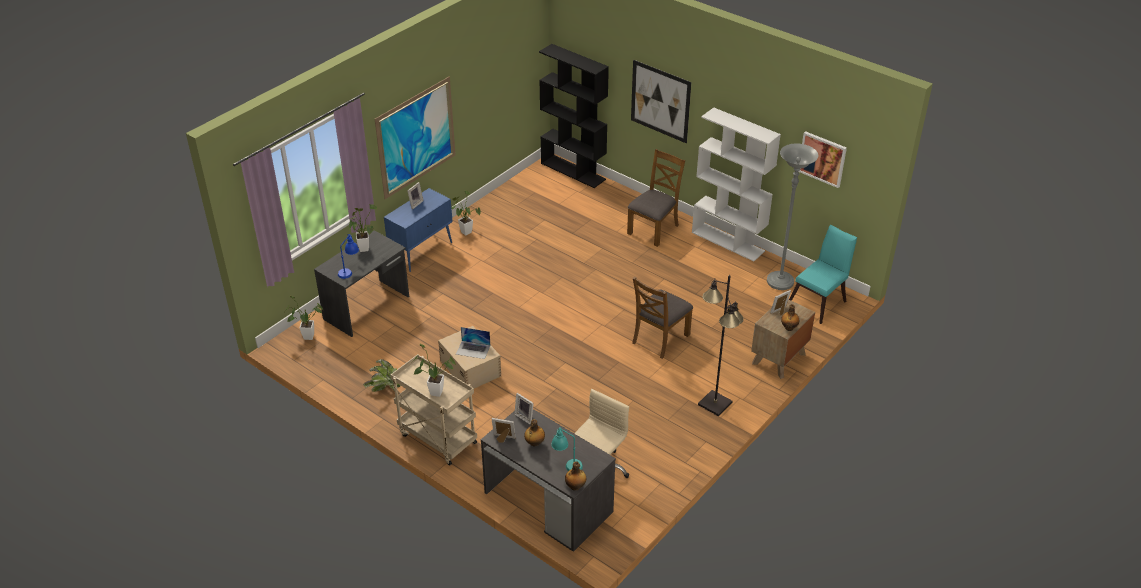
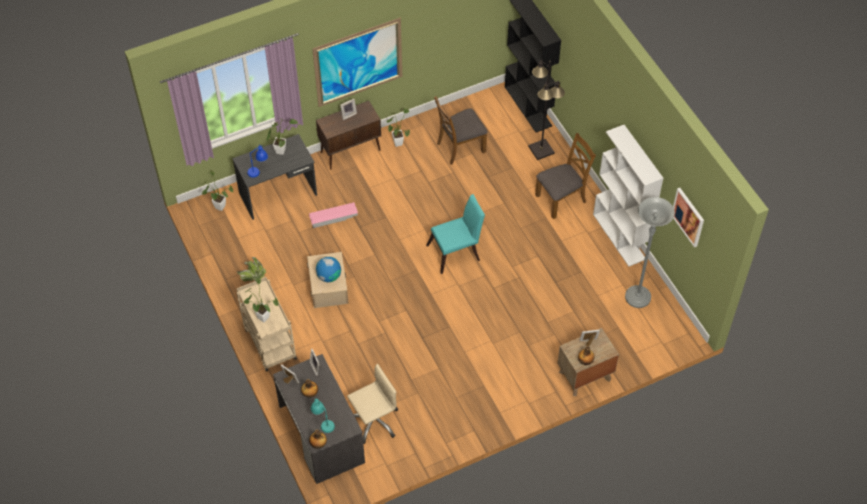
camera: 25 degrees right, 15 degrees up
(422, 251) = (351, 151): blue cabinet -> brown cabinet
(438, 309) = (334, 217): none -> pink storage box
(473, 349) = (329, 276): laptop -> globe
(660, 101) = (592, 92): picture -> none
(660, 338) = (497, 316): brown chair -> brown chair (460, 147)
(715, 403) = (503, 397): black floor lamp -> black floor lamp (541, 149)
(819, 302) = (658, 332): turquoise chair -> turquoise chair (456, 252)

